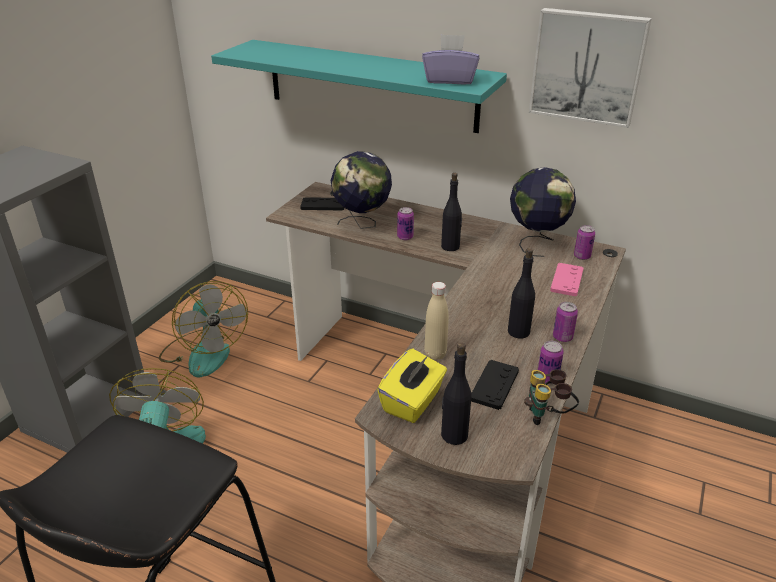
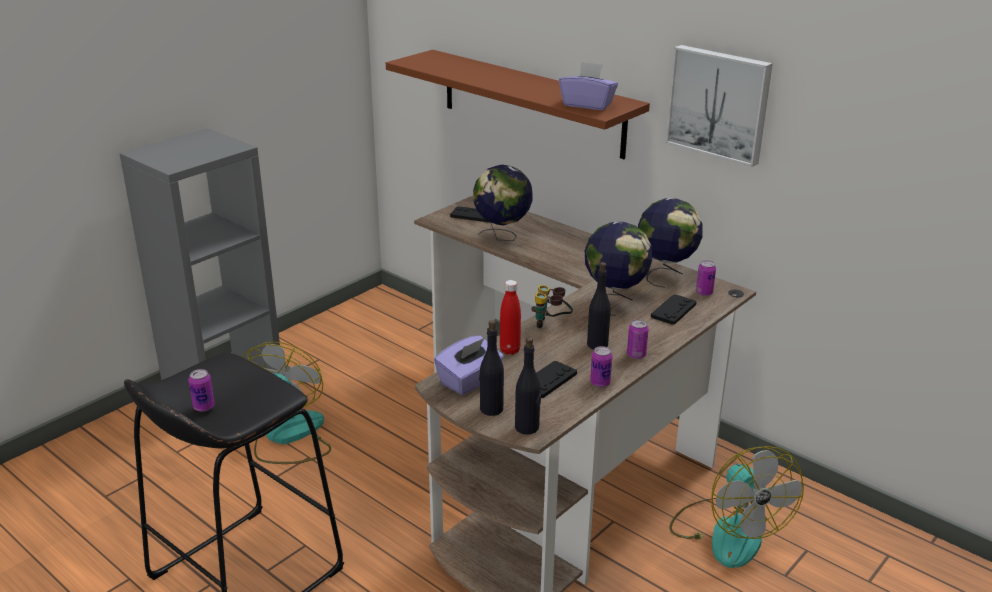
camera: 15 degrees right, 5 degrees down
(204, 352) = (346, 351): fan -> fan (727, 531)
(370, 85) = (531, 103): turquoise shelf -> brown shelf
(405, 237) = (537, 253): can -> can (204, 407)
(413, 402) = (469, 381): yellow tissue box -> purple tissue box
(435, 354) = (509, 350): beige bottle -> red bottle
(450, 247) = (577, 267): black bottle -> black bottle (527, 427)
(507, 279) = (615, 301): none -> globe
(548, 416) = (581, 409): binoculars -> binoculars (551, 324)
(566, 280) = (673, 310): pink game controller -> black game controller

